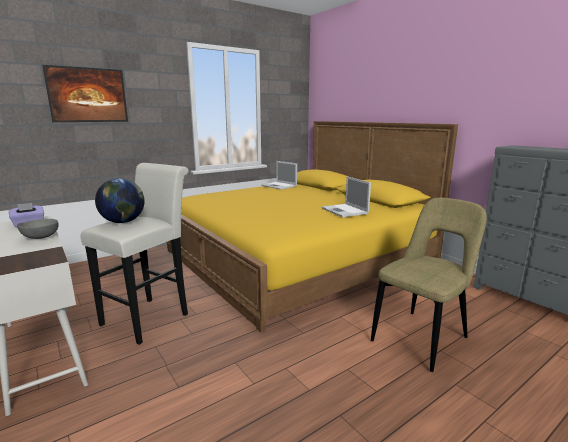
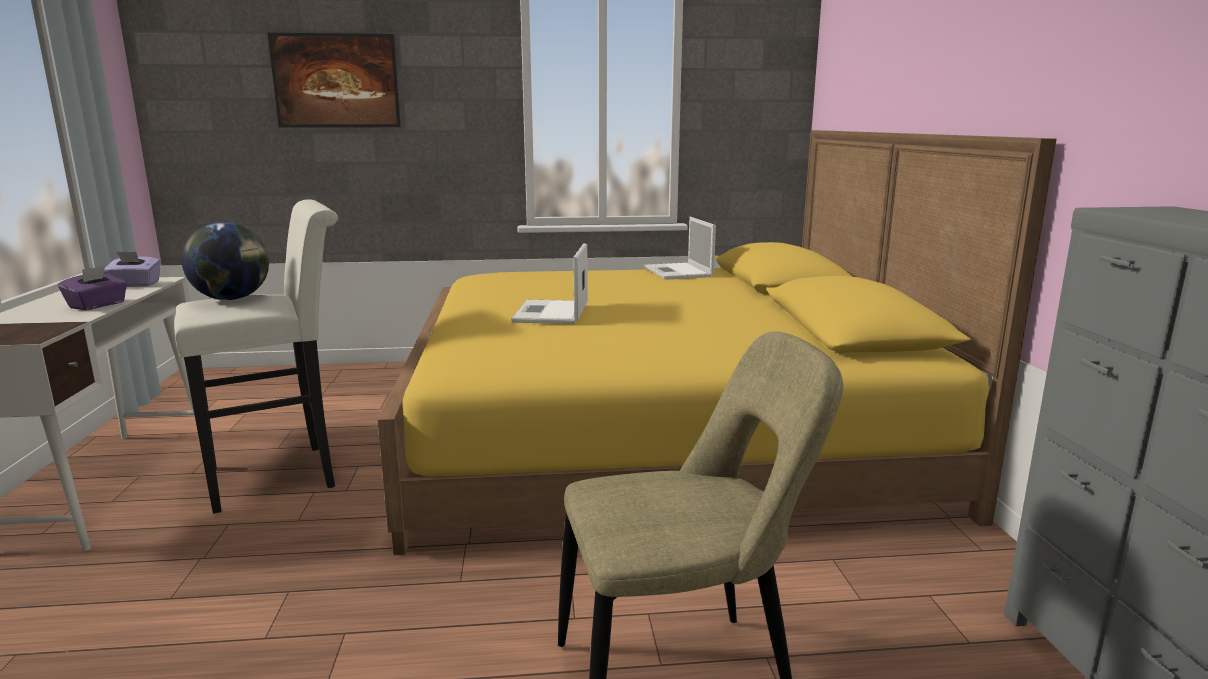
camera: 30 degrees right, 0 degrees up
(40, 237) = (98, 305): grey bowl -> purple tissue box
(345, 211) = (695, 341): laptop -> laptop (551, 313)

